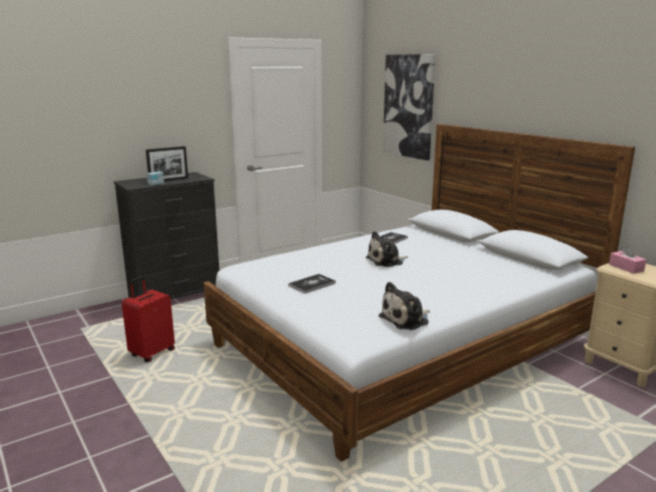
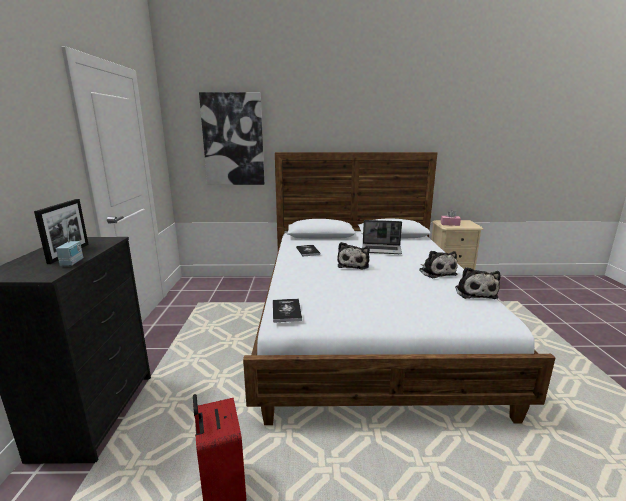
camera: 55 degrees left, 0 degrees up
(312, 284) = (374, 301): book -> book (286, 311)
(435, 295) = (436, 272): none -> plush toy
(458, 262) = (381, 250): none -> laptop

